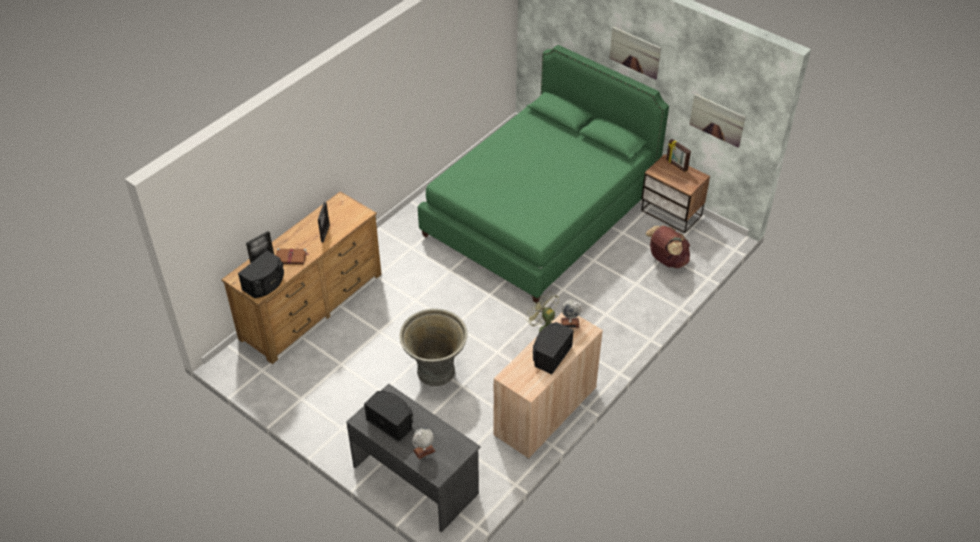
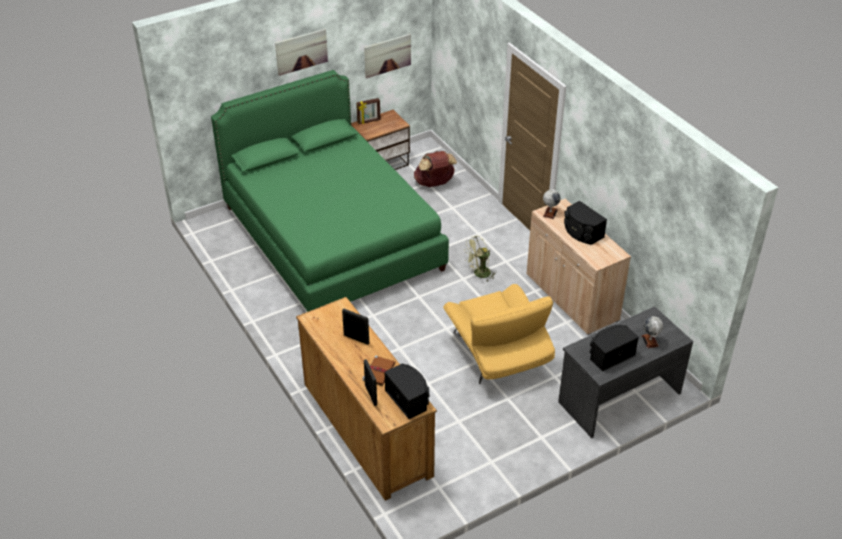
camera: 70 degrees left, 5 degrees down
(435, 372) = (498, 355): grey planter -> yellow armchair

